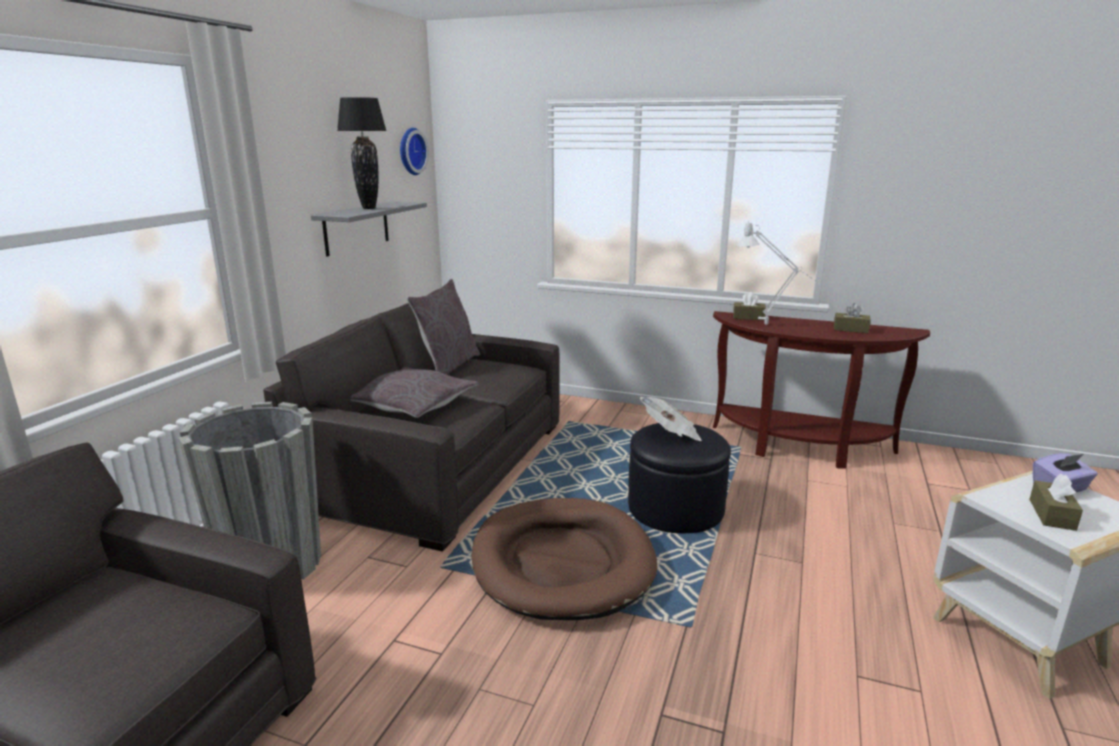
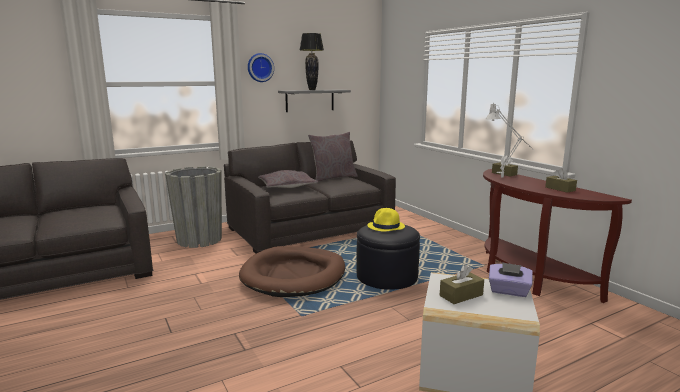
camera: 40 degrees right, 5 degrees down
(410, 151) = (358, 63): wall clock -> wall clock (260, 67)
(670, 434) = (386, 226): newspaper -> yellow hat

